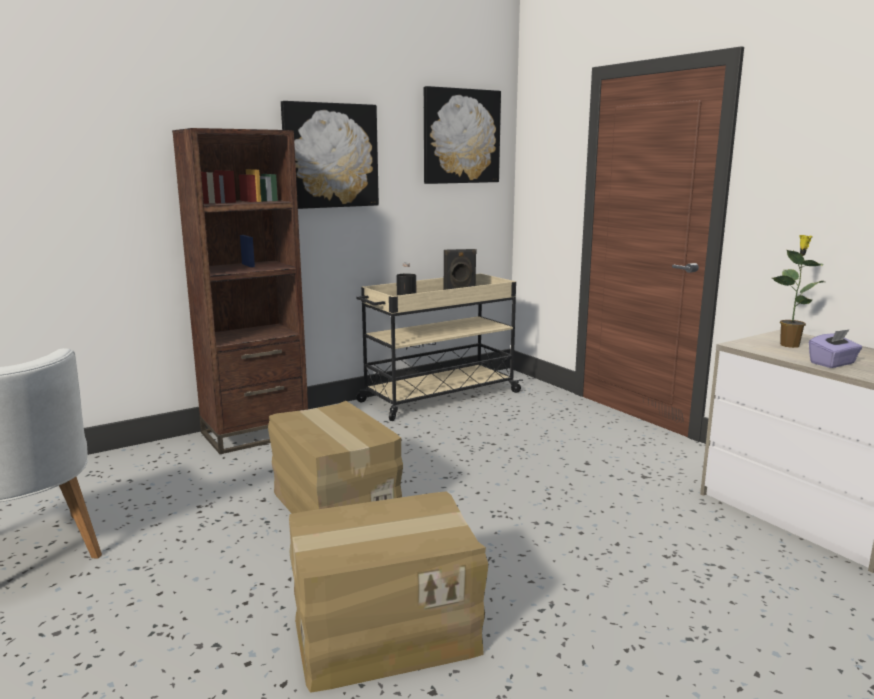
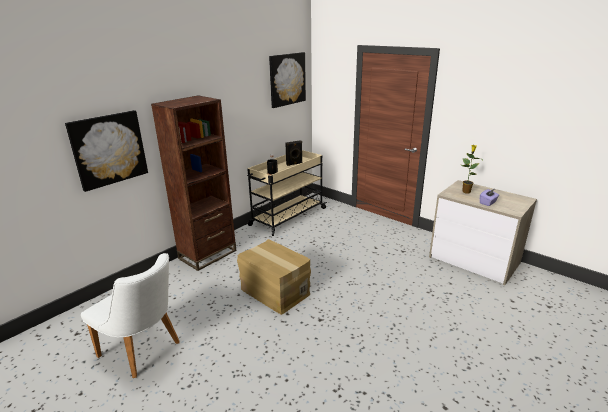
camera: 15 degrees left, 10 degrees up
(330, 156) = (227, 101): picture -> picture (109, 149)
(385, 632) = (335, 352): cardboard box -> none

